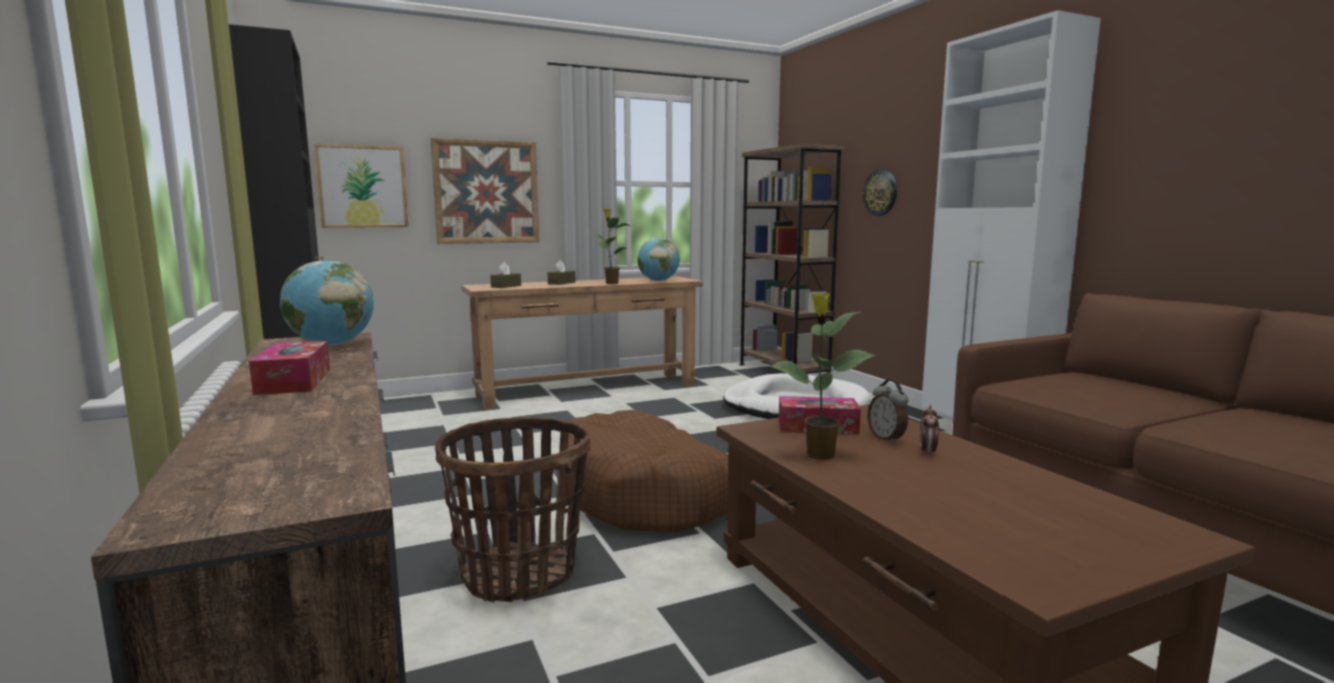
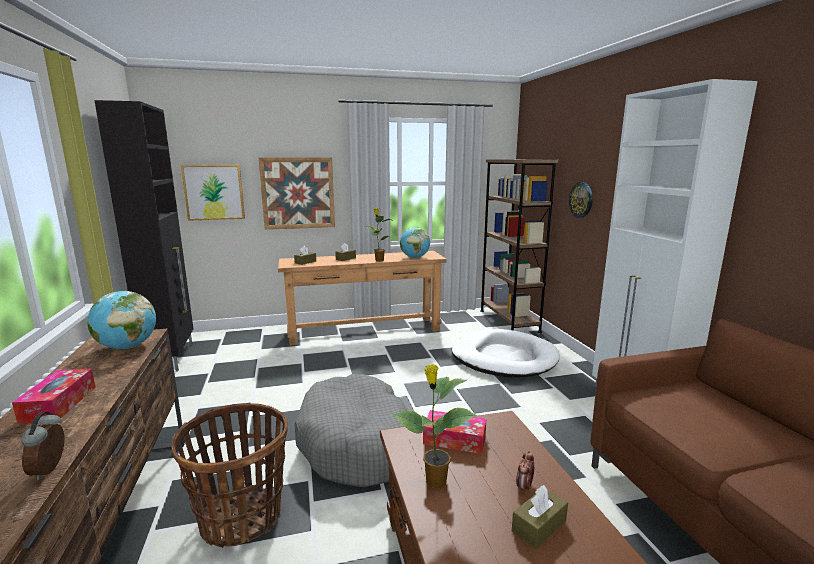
camera: 10 degrees right, 5 degrees up
(645, 495) = (359, 444): brown dog bed -> grey dog bed
(887, 438) = (501, 462): alarm clock -> alarm clock (51, 469)
(965, 475) = (539, 526): none -> brown tissue box

